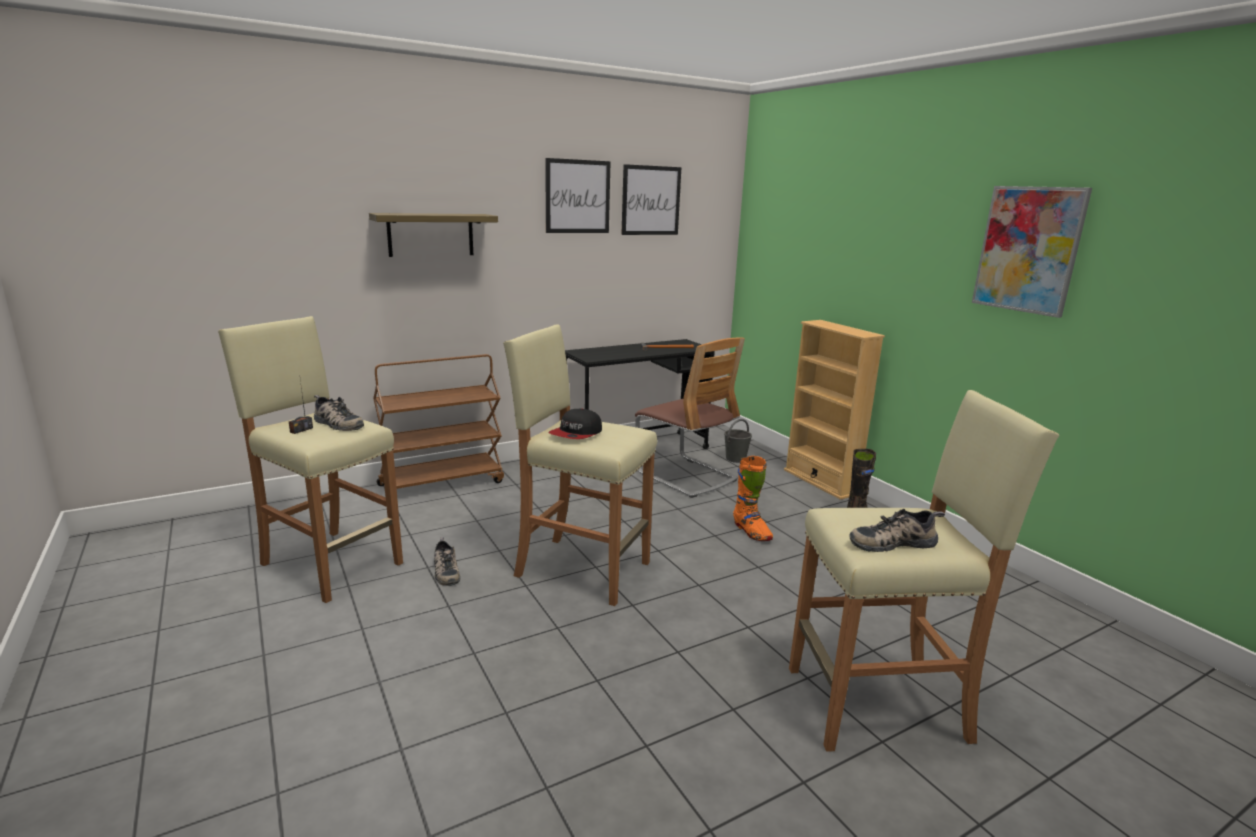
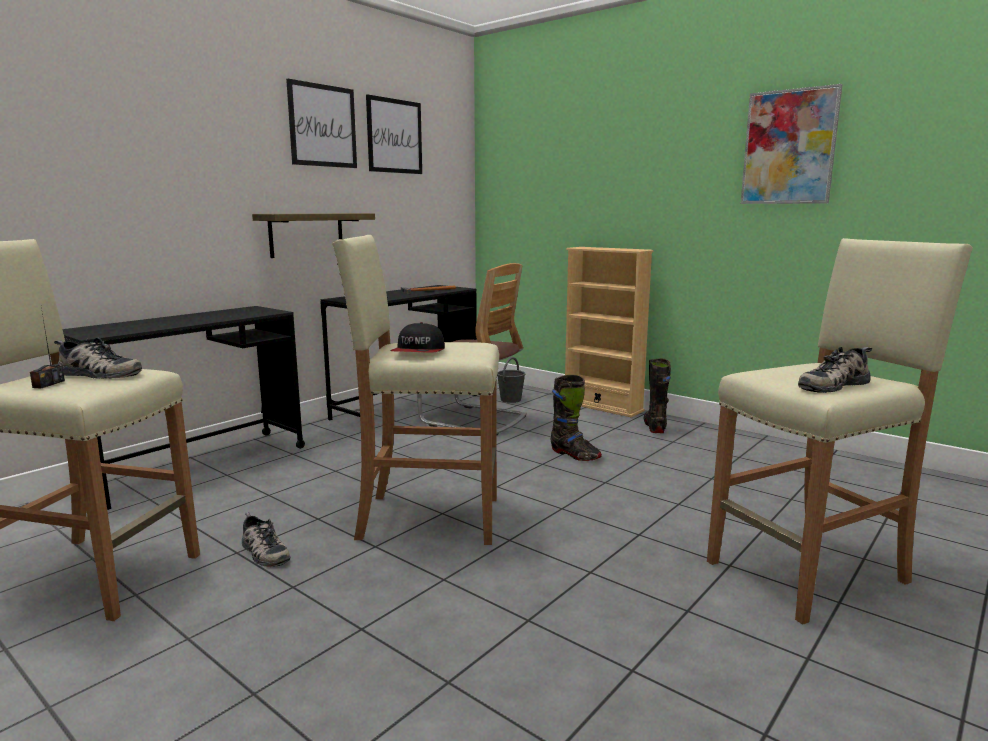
camera: 20 degrees left, 5 degrees down
(430, 234) = (160, 158): shelf -> shelf (306, 234)
(442, 483) = (198, 466): brown cart -> black desk
(751, 532) = (574, 455): orange boot -> black boot

